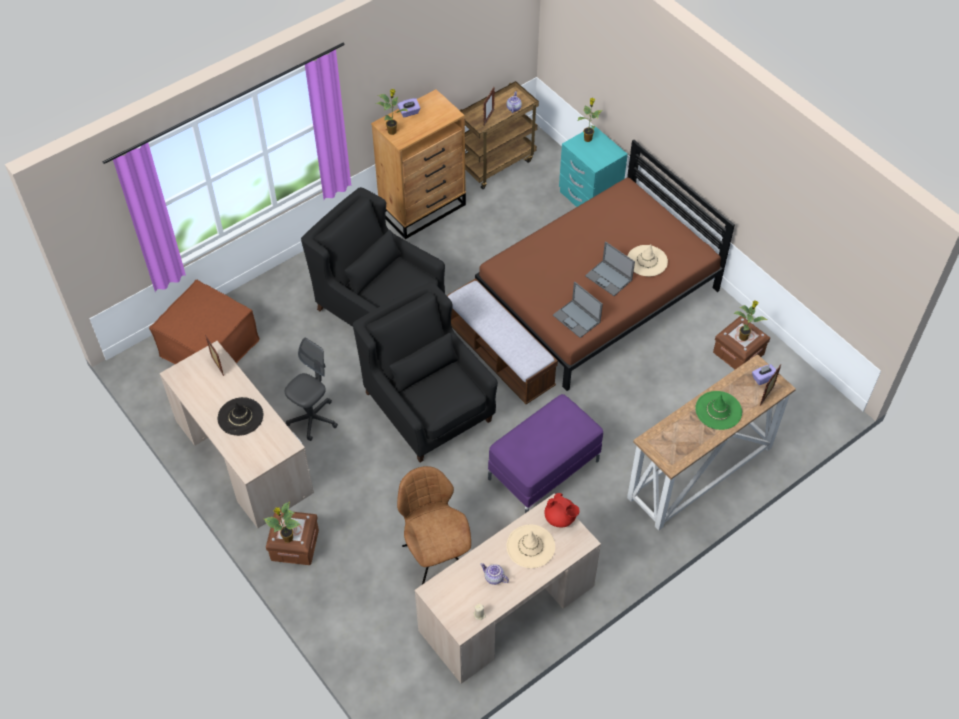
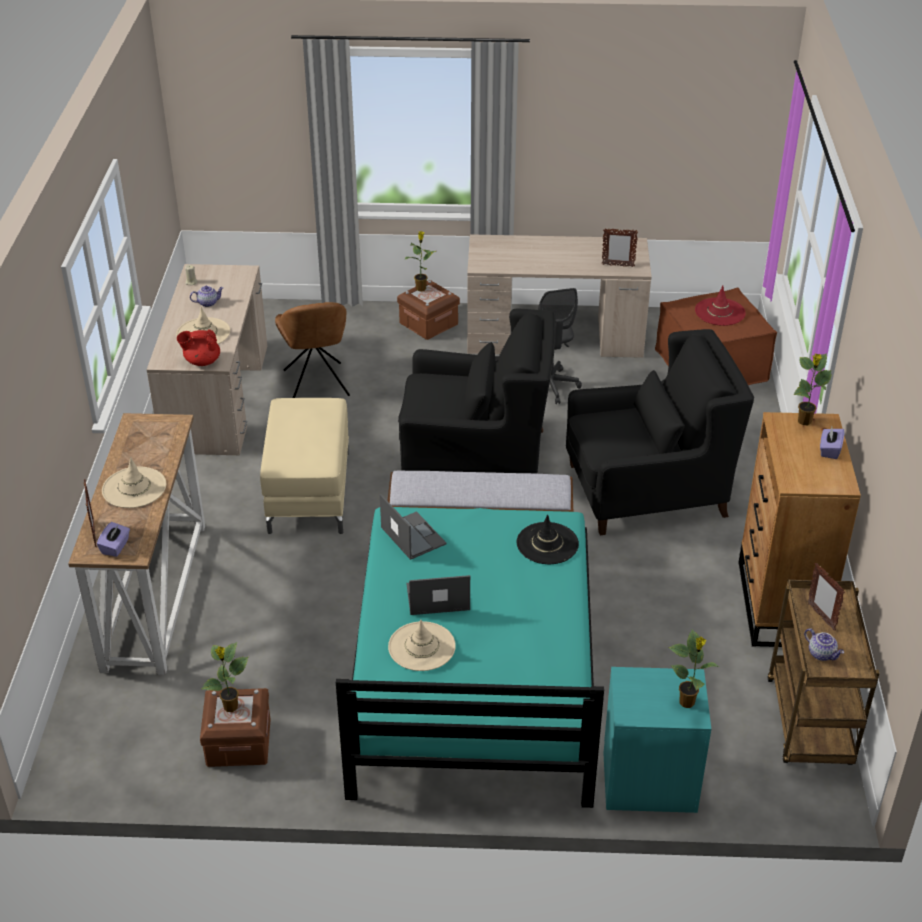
camera: 130 degrees right, 15 degrees down
(196, 317) = (720, 312): none -> red hat
(240, 417) = (543, 256): black hat -> black hat (547, 544)
(435, 556) = (316, 385): brown chair -> brown chair turned 60 degrees clockwise
(543, 470) = (309, 491): purple ottoman -> beige ottoman
(577, 319) = (412, 535): laptop -> laptop turned 60 degrees clockwise
(597, 294) = (473, 674): brown bed -> turquoise bed
(718, 410) = (134, 488): green hat -> beige hat

